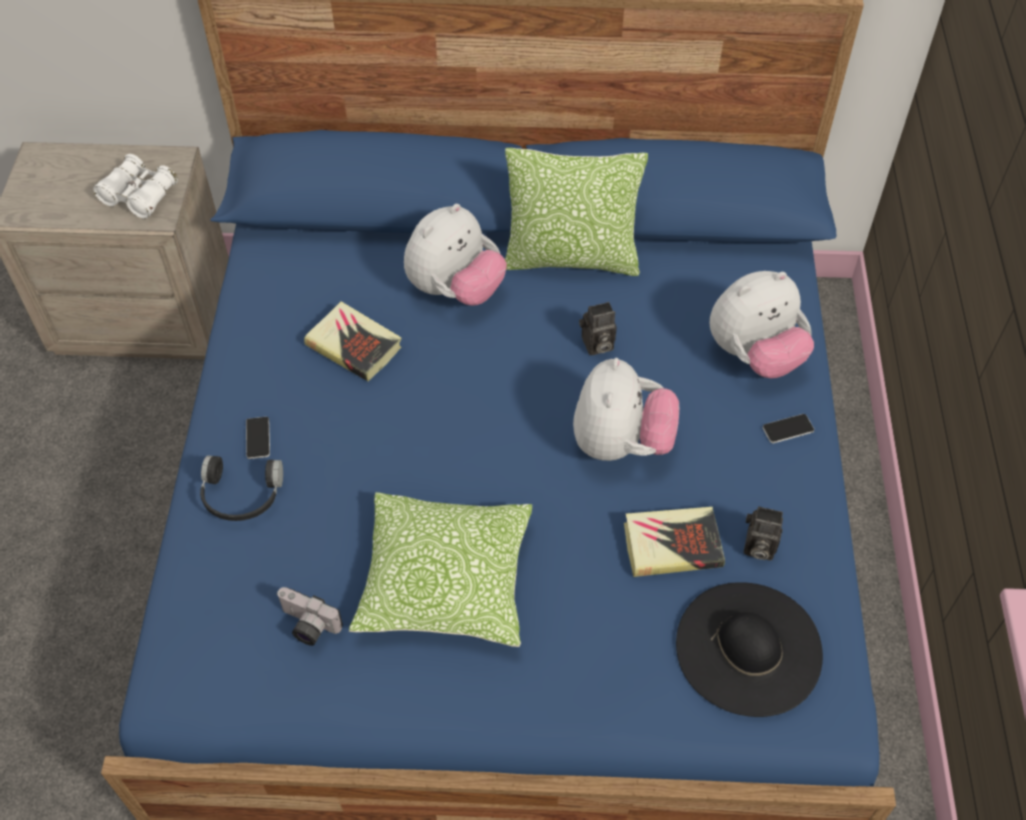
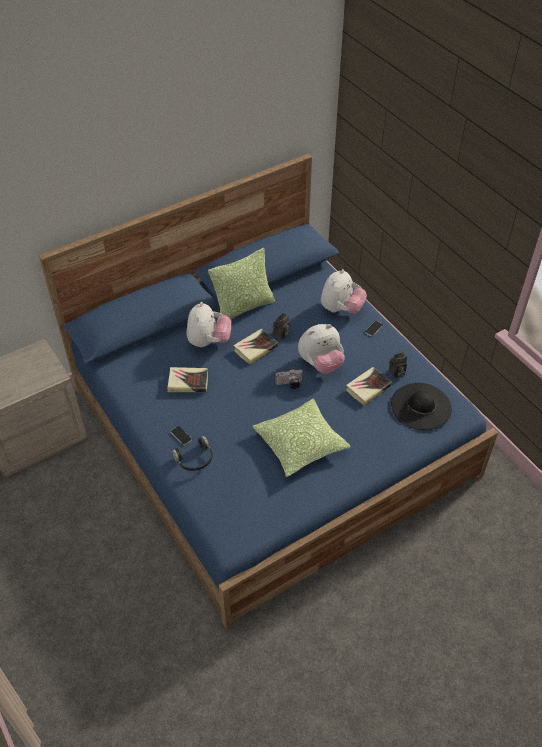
camera: 35 degrees left, 5 degrees down
(139, 195) = (38, 370): white binoculars -> none
(307, 626) = (266, 487): camera -> camera (289, 384)
(524, 347) = (255, 348): none -> book
(621, 443) = (320, 363): plush toy -> plush toy turned 90 degrees clockwise

